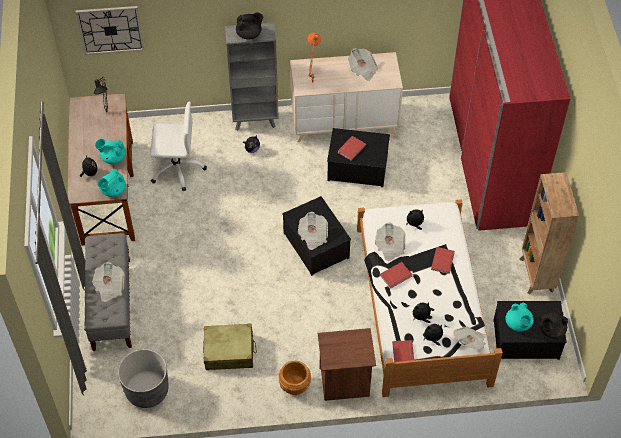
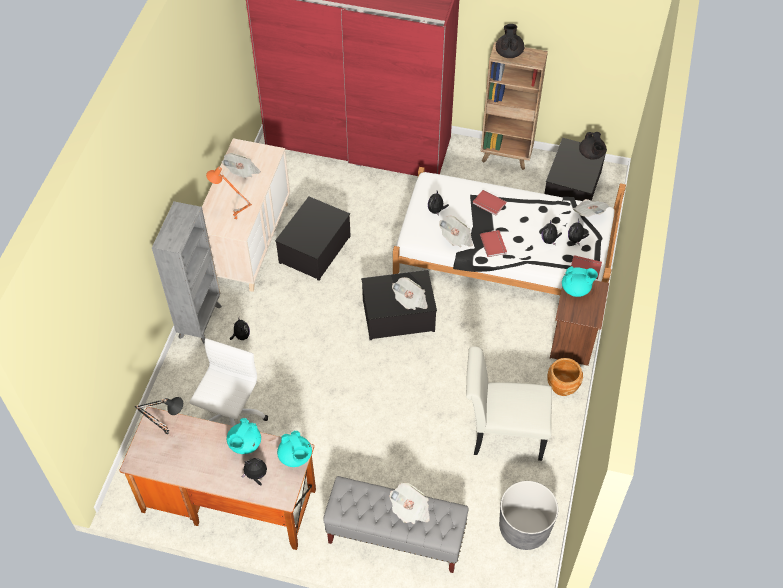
camera: 70 degrees left, 0 degrees up
(110, 29) = (88, 364): wall clock -> none
(229, 352) = (502, 433): beige suitcase -> white chair
(249, 34) = (179, 228): black teapot -> black teapot (509, 53)
(351, 148) = (311, 233): red book -> none
(518, 324) = (577, 175): turquoise teapot -> turquoise teapot (576, 289)

